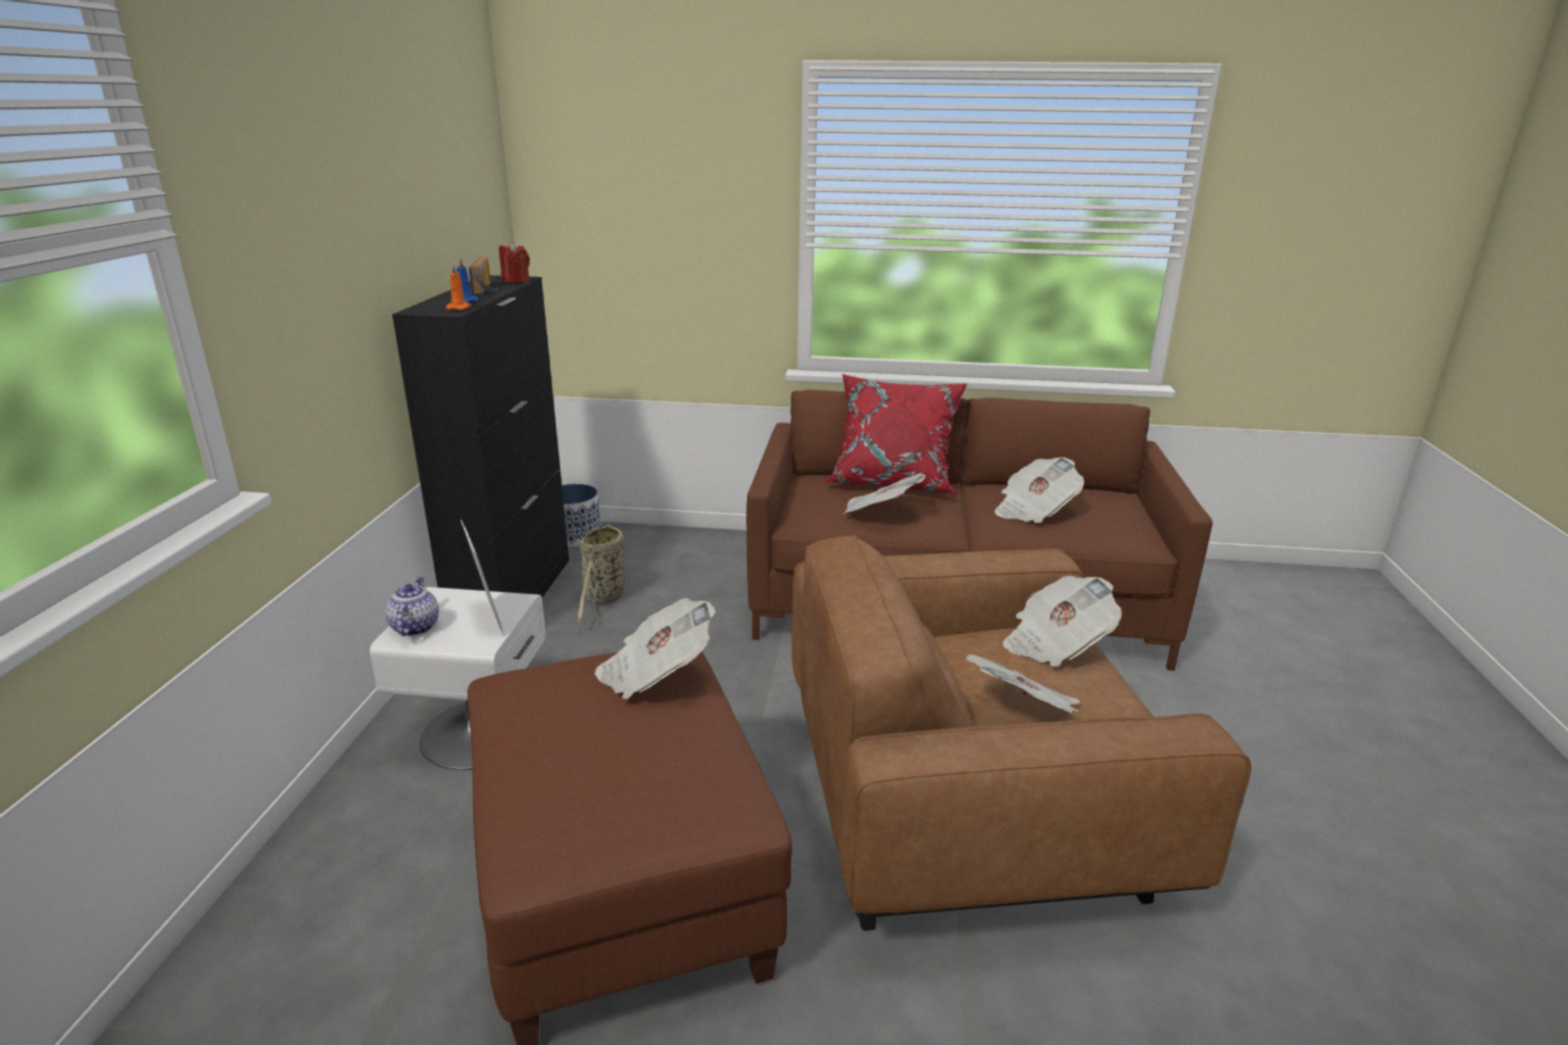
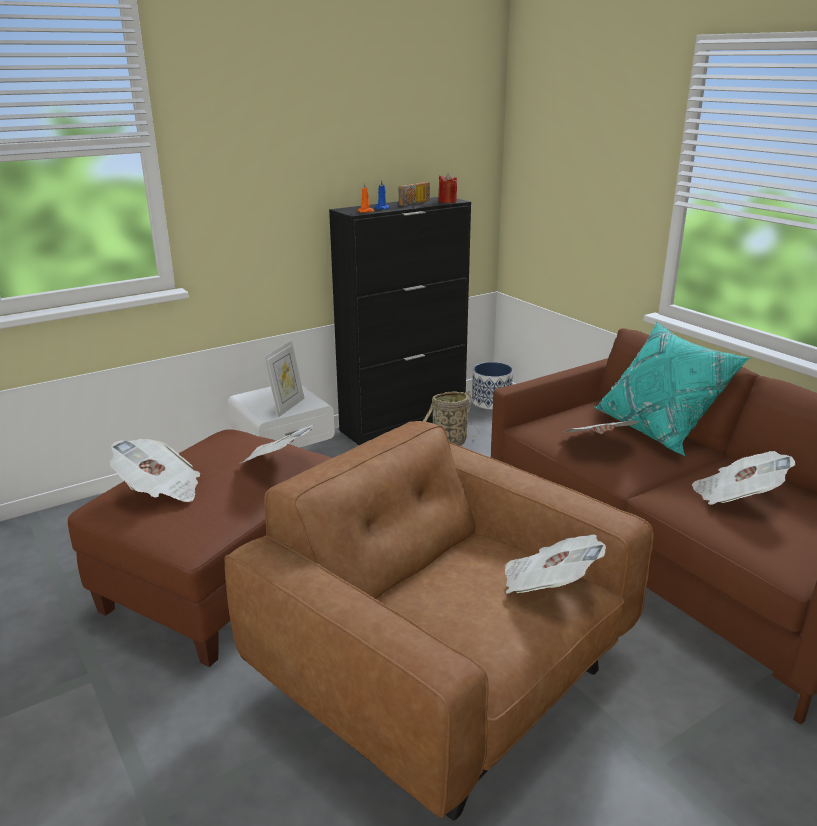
camera: 50 degrees right, 0 degrees up
(415, 627) = (256, 396): teapot -> none
(893, 481) = (659, 429): red pillow -> turquoise pillow
(1024, 710) = (434, 602): newspaper -> newspaper (160, 490)

